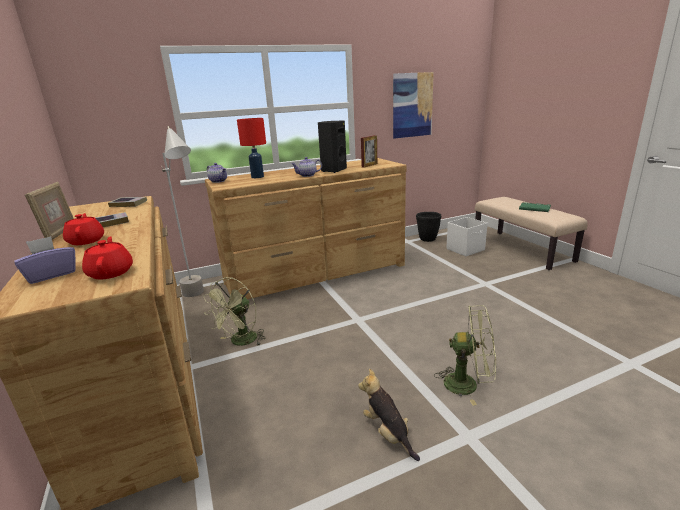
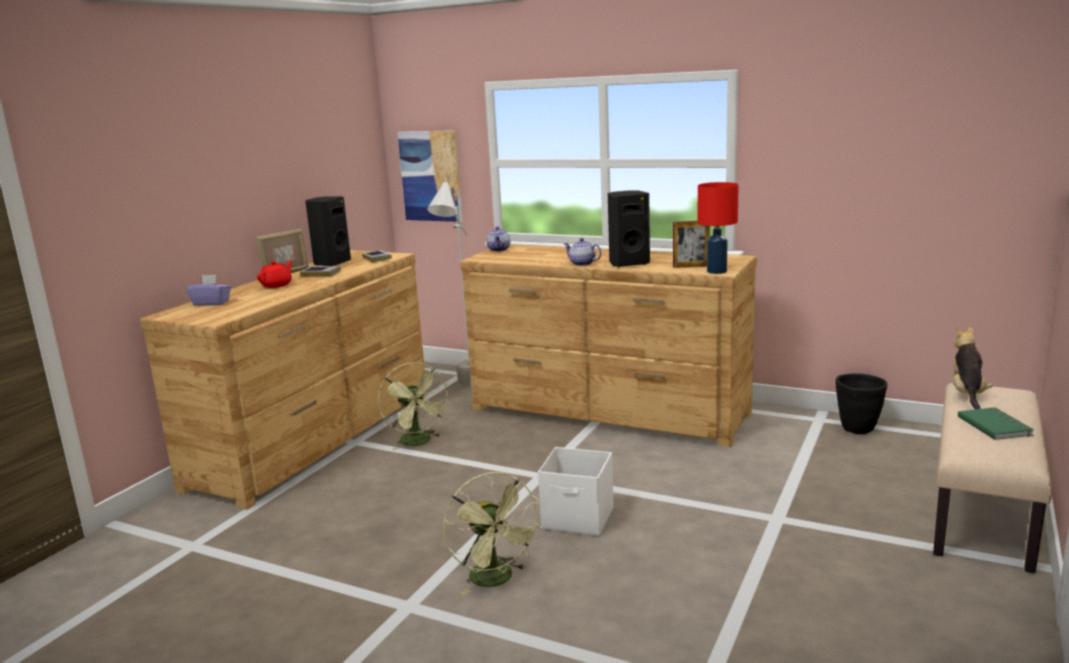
camera: 50 degrees right, 5 degrees down
(87, 216) = (331, 263): none -> black speaker
(111, 272) = (227, 311): red teapot -> none
(240, 342) = (419, 442): green fan -> green fan turned 105 degrees counterclockwise
(258, 177) = (541, 253): red table lamp -> red table lamp (717, 271)
(388, 433) = (369, 563): plush toy -> plush toy (967, 394)
(412, 105) = (859, 171): picture -> picture (431, 176)
(466, 249) = (879, 467): white storage box -> white storage box (579, 519)

